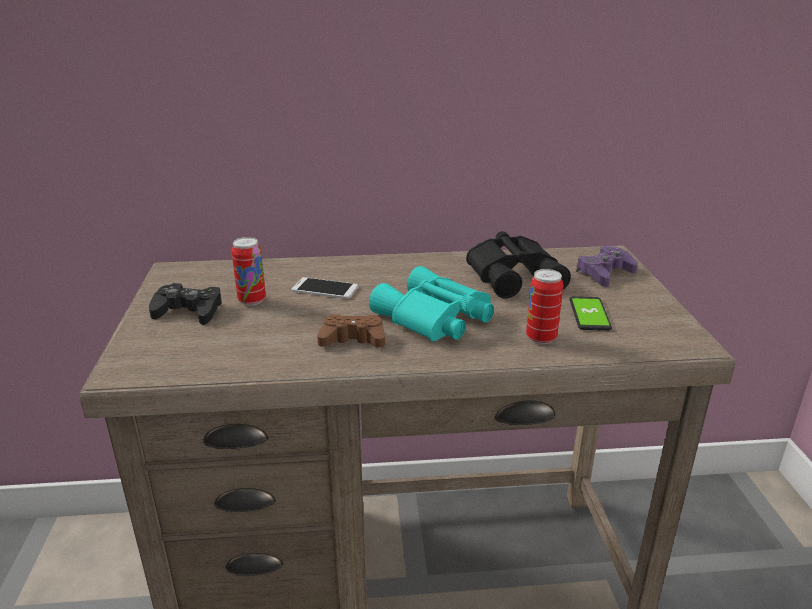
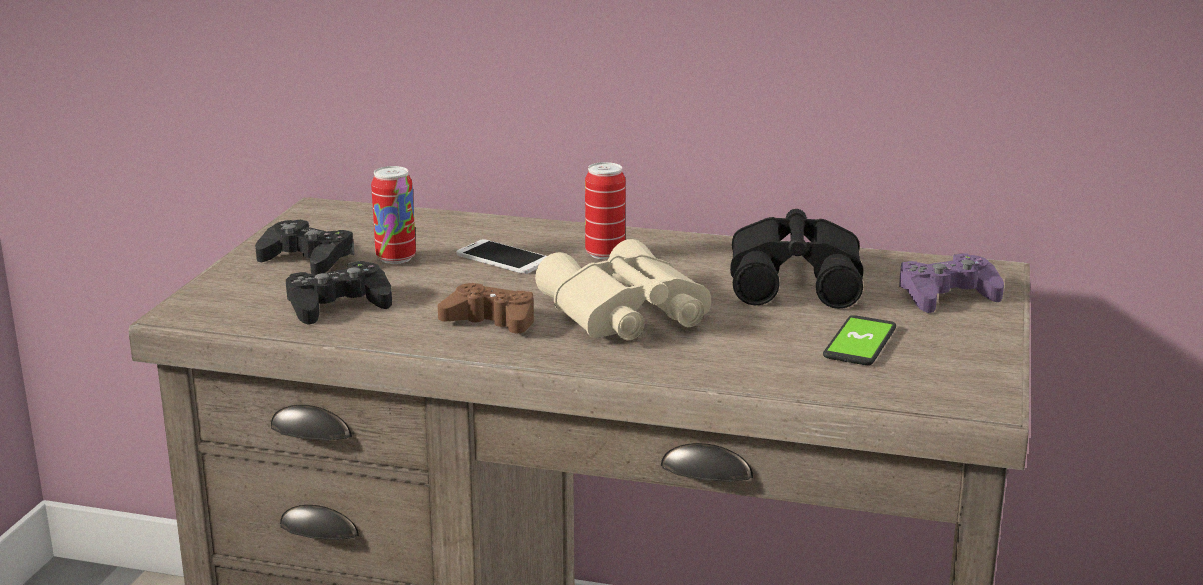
camera: 20 degrees right, 5 degrees down
(235, 345) = (338, 305): none -> black game controller
(434, 319) = (623, 314): turquoise binoculars -> beige binoculars
(541, 338) = (754, 359): can -> can (605, 254)

